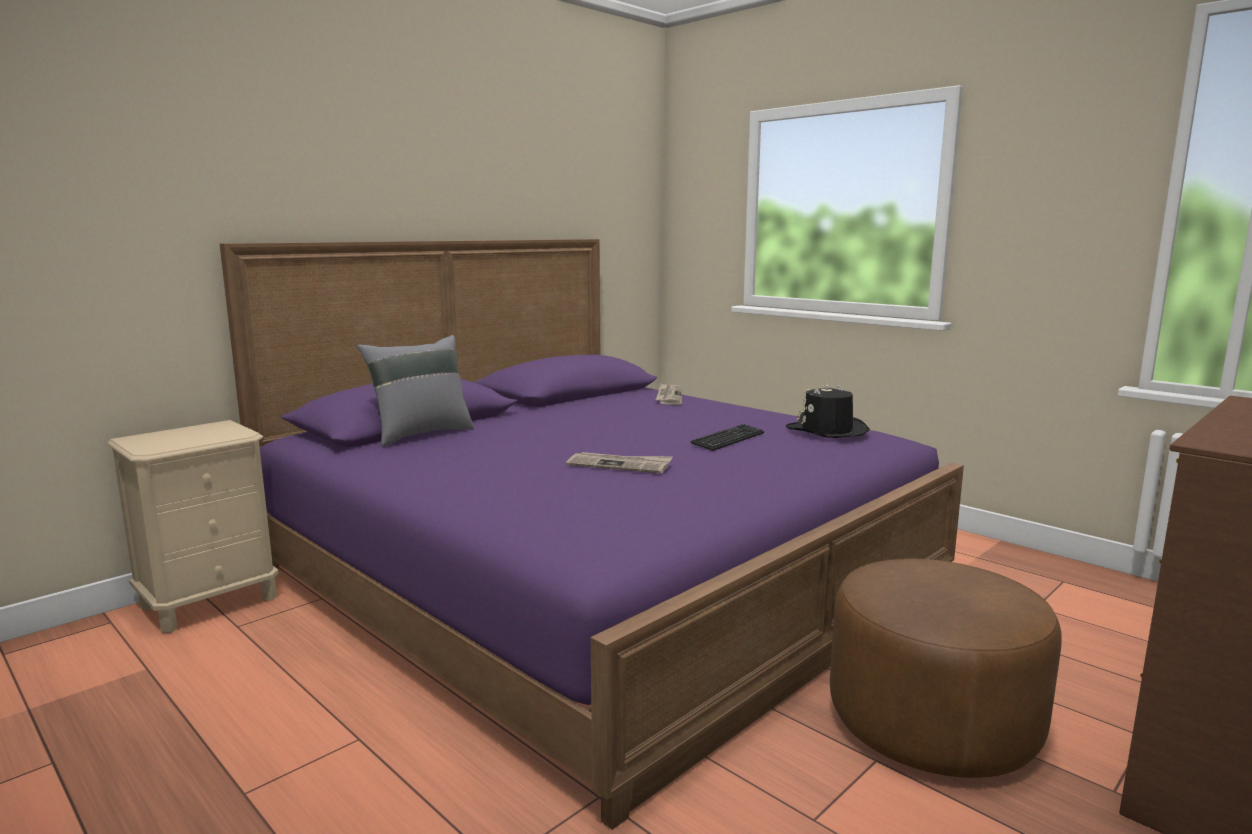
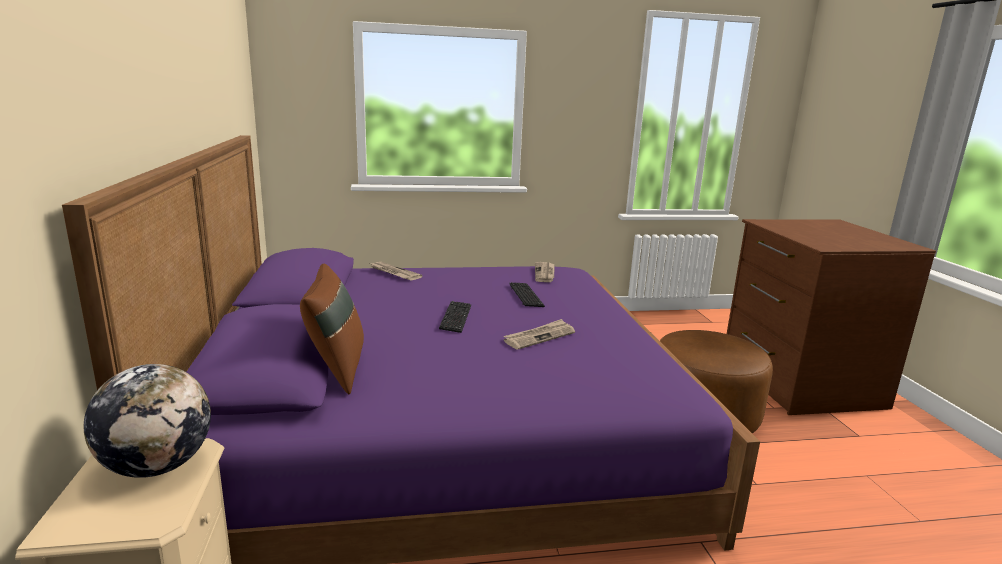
camera: 55 degrees left, 5 degrees up
(212, 434) = (158, 466): none -> globe
(421, 434) = (336, 370): grey pillow -> brown pillow
(601, 434) = (455, 318): none -> keyboard
(827, 431) = (545, 273): black hat -> newspaper

